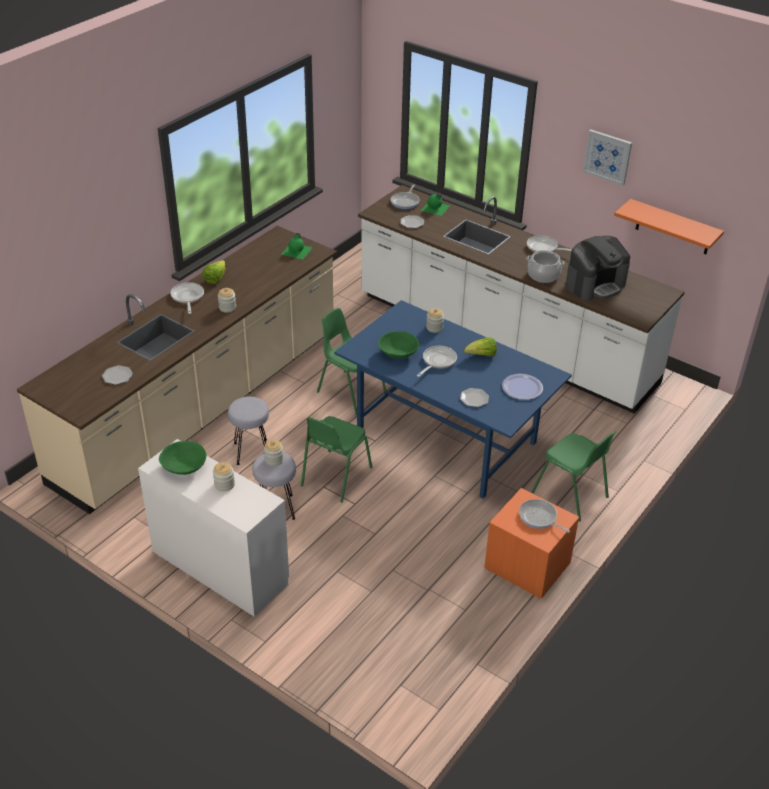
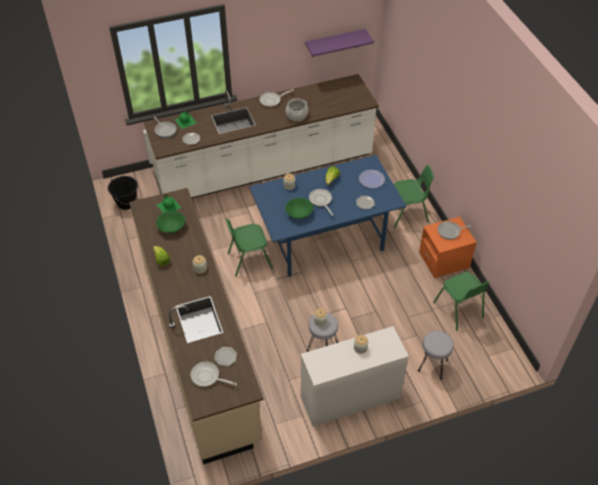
camera: 55 degrees left, 10 degrees up
(184, 467) = (330, 361): green bowl -> green bowl (171, 227)
(187, 298) = (170, 284): frying pan -> frying pan (207, 377)
(251, 451) = (263, 335): grey stool -> grey stool (432, 366)
(335, 476) = (317, 305): green chair -> green chair (458, 310)
(342, 271) = (126, 203): none -> black bucket
(595, 284) = (323, 101): coffee machine -> none
(607, 156) = (284, 25): picture -> none
(673, 227) = (335, 43): orange shelf -> purple shelf

